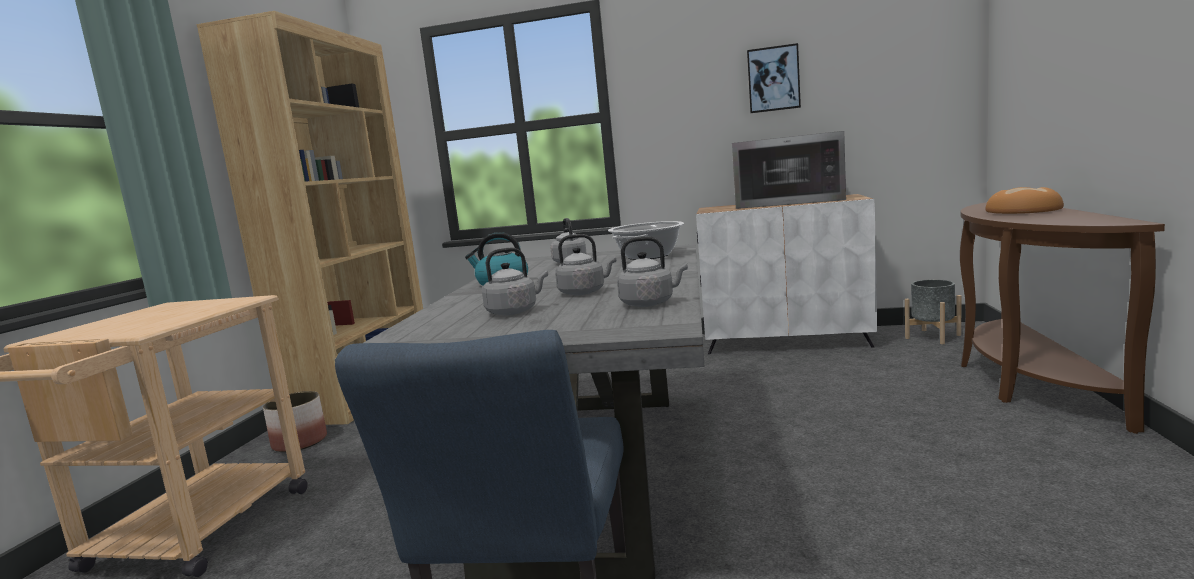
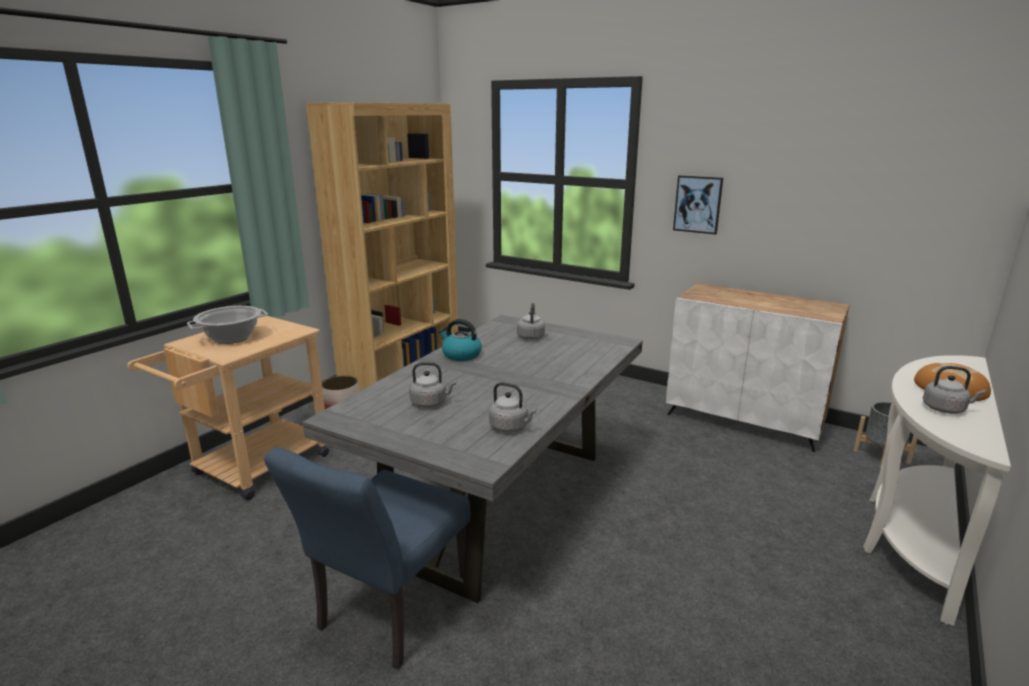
camera: 20 degrees right, 10 degrees up
(584, 292) = (492, 393): grey kettle -> grey kettle (946, 409)
(648, 256) = (587, 349): cooking pot -> cooking pot (232, 338)
(773, 79) = (790, 178): picture -> picture (698, 204)
(789, 202) = (772, 301): microwave -> none
(1024, 381) = (910, 535): brown console table -> white console table

